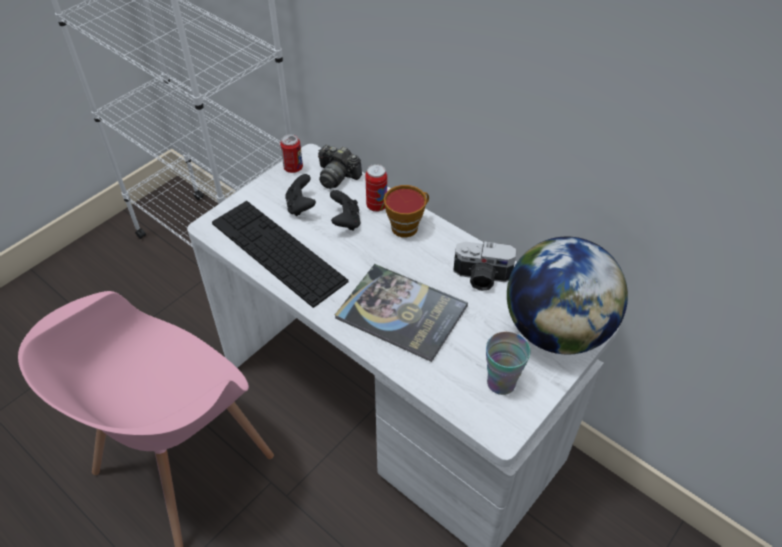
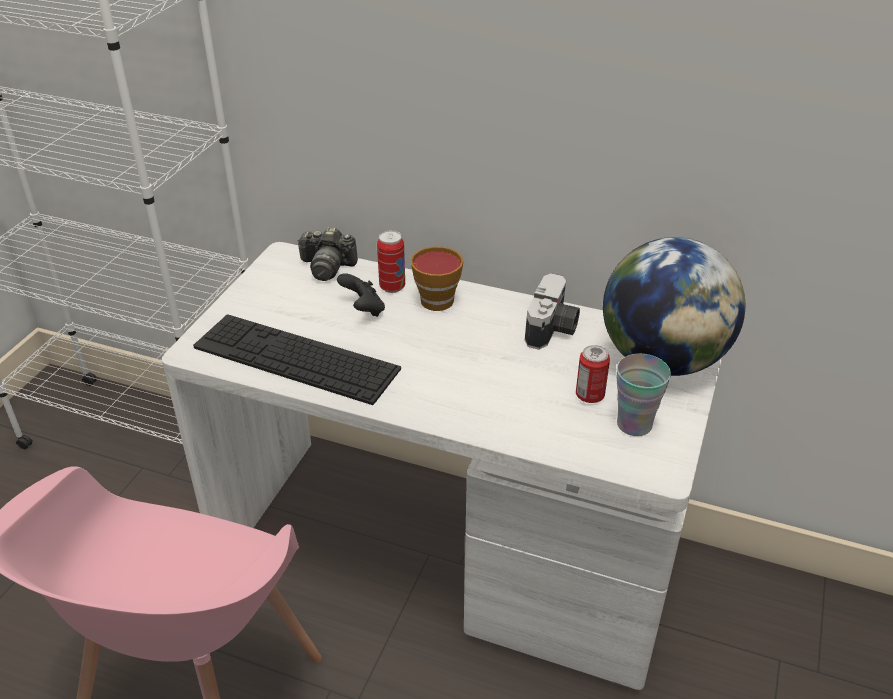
camera: 20 degrees left, 10 degrees down
(293, 168) = (268, 270): can -> can (589, 395)
(301, 206) = (299, 306): black game controller -> none
(401, 312) = (481, 384): book -> none
(481, 278) = (553, 329): camera -> camera turned 60 degrees counterclockwise

